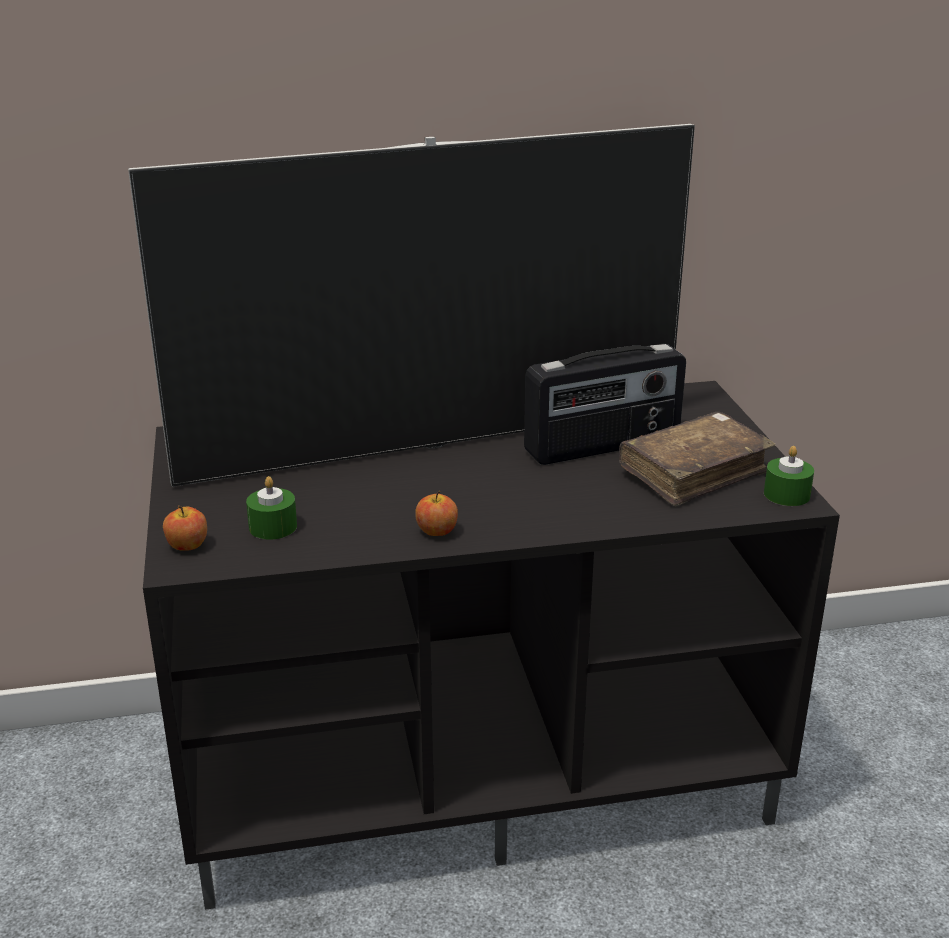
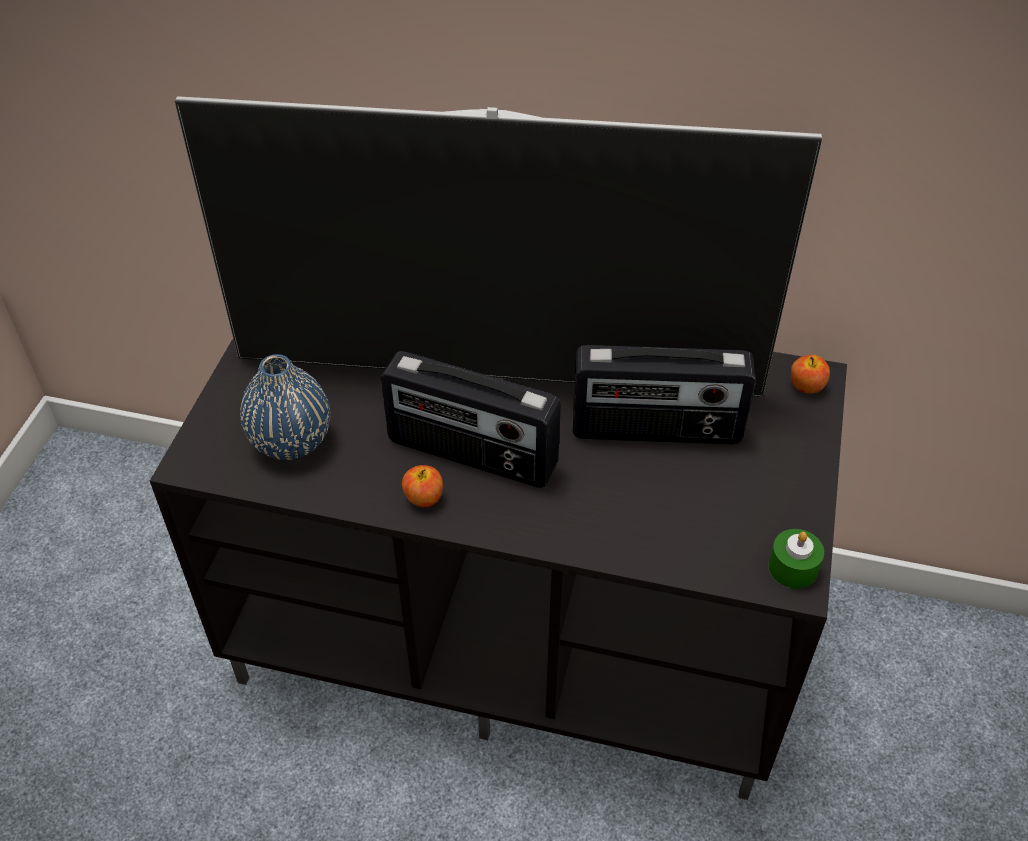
camera: 25 degrees right, 20 degrees up
(187, 546) = (210, 440): apple -> apple (806, 386)
(273, 527) = (291, 440): green candle -> blue vase
(456, 496) = (471, 455): none -> radio
(694, 472) = (720, 501): brown book -> none

